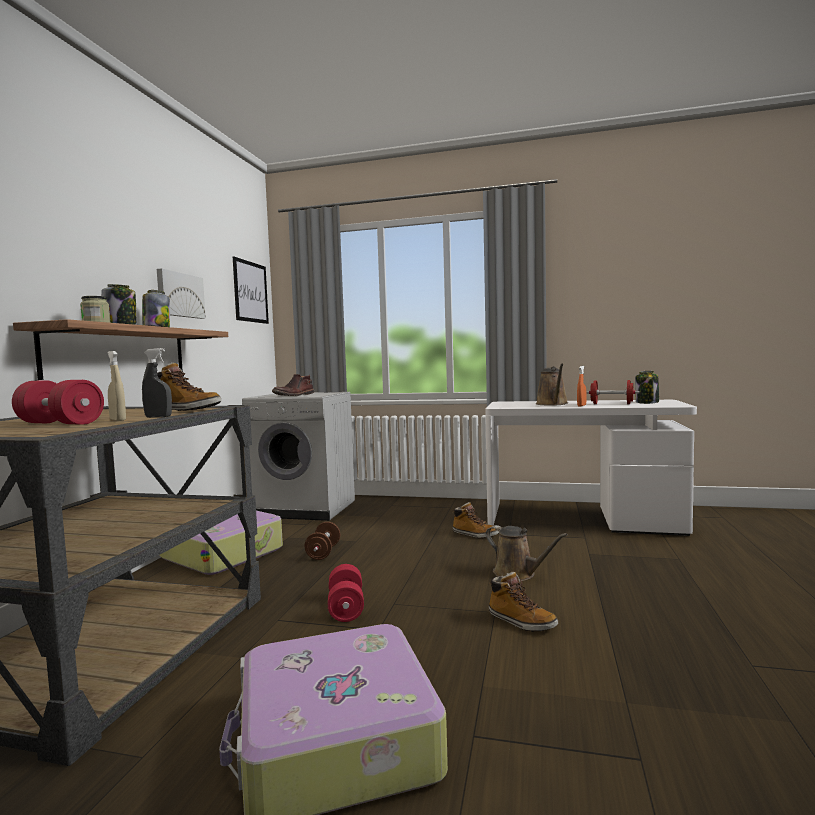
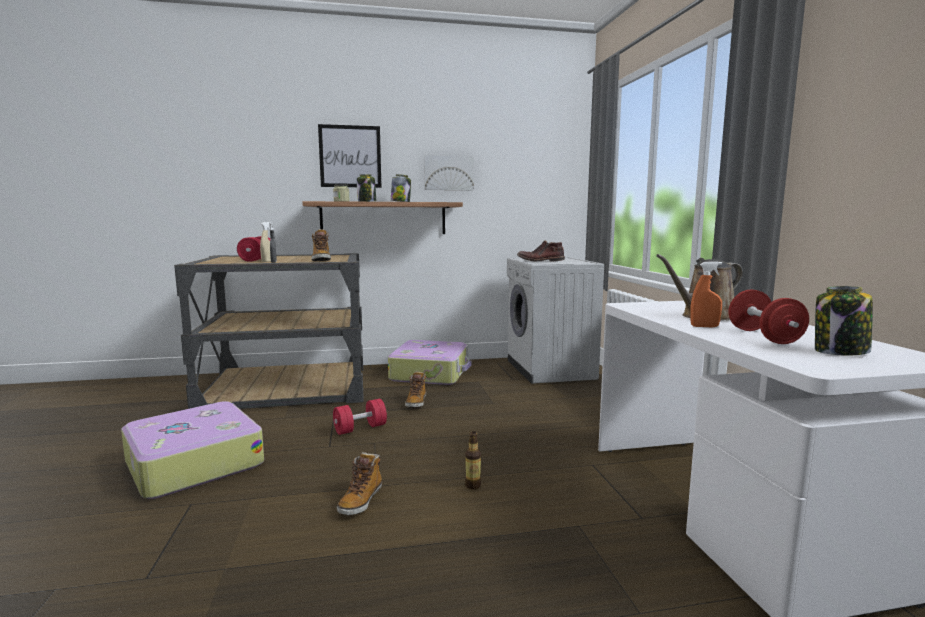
camera: 65 degrees right, 5 degrees up
(250, 292) = (550, 160): picture -> picture (350, 156)
(323, 552) = (456, 399): brown dumbbell -> none
(475, 535) = (567, 447): boot -> boot (416, 403)
(517, 574) = (473, 485): brown watering can -> bottle

